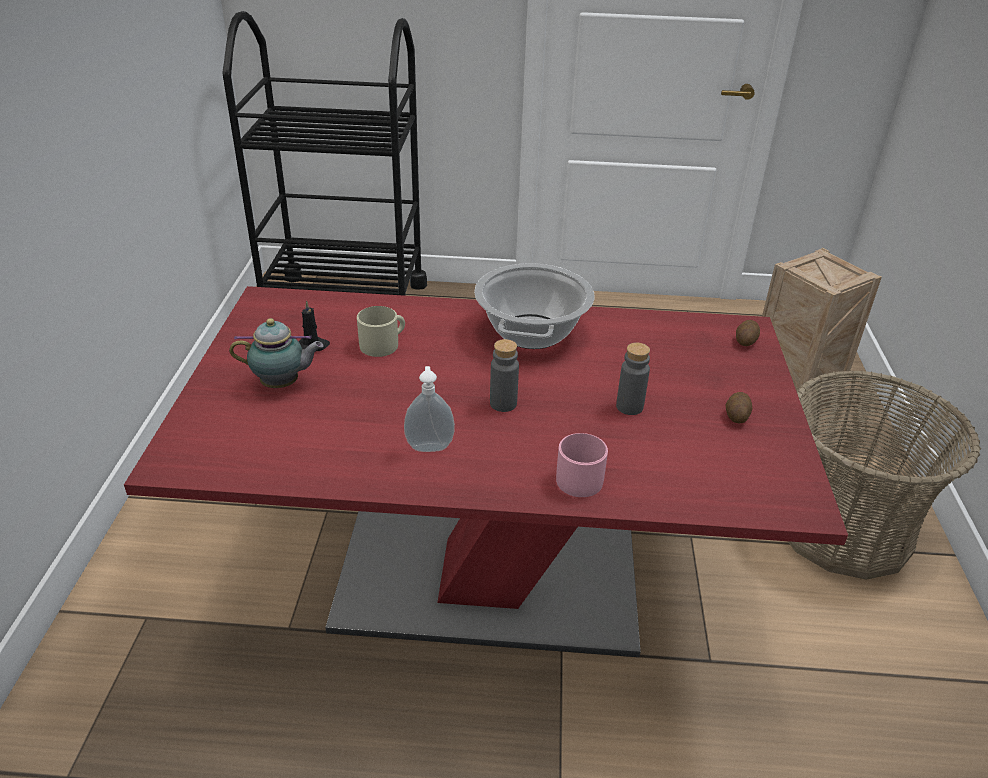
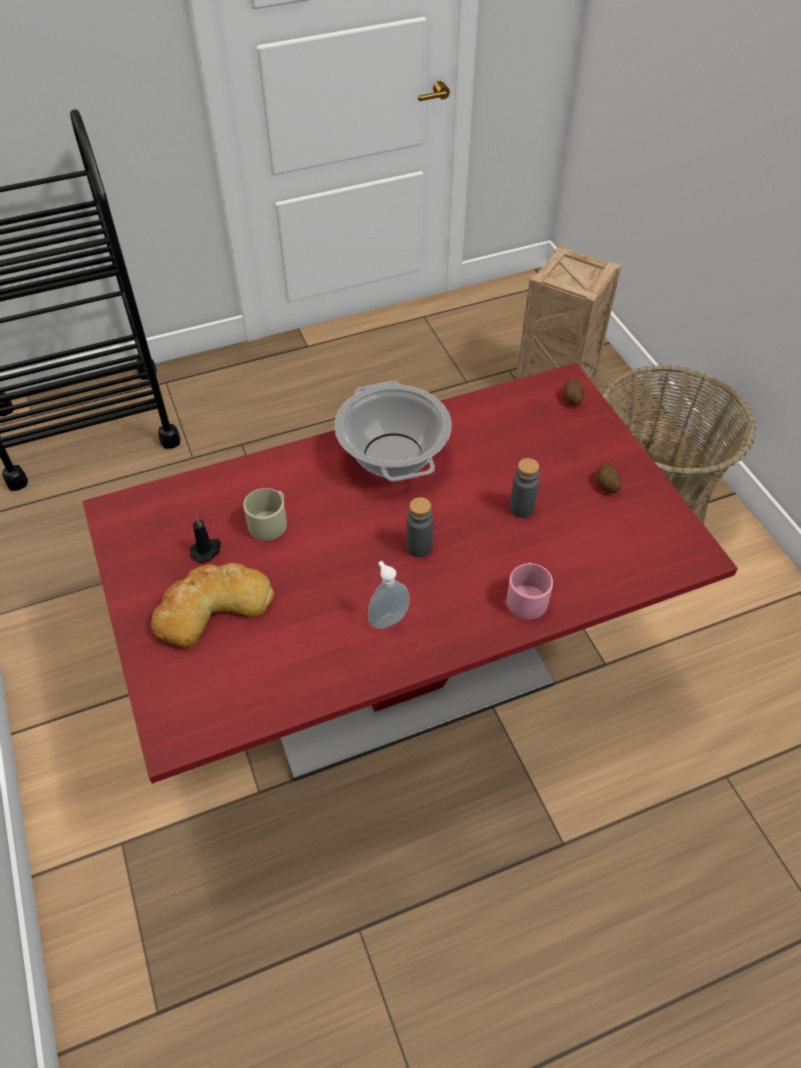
camera: 25 degrees left, 15 degrees up
(283, 384) = (211, 607): teapot -> bread

